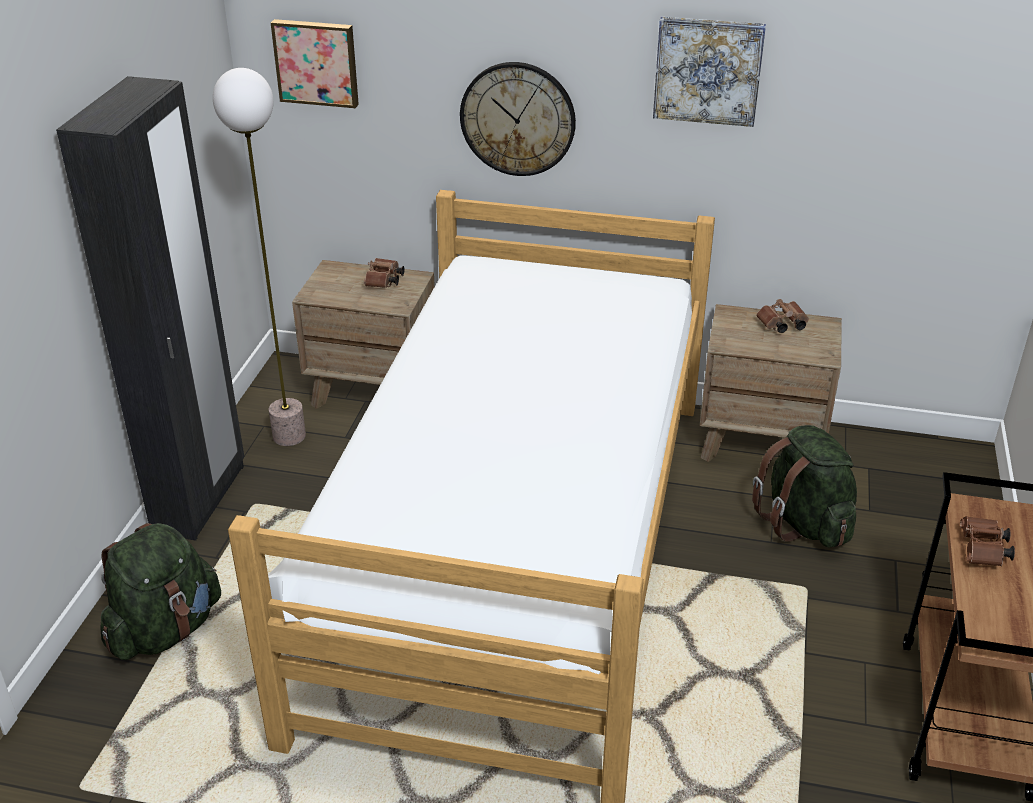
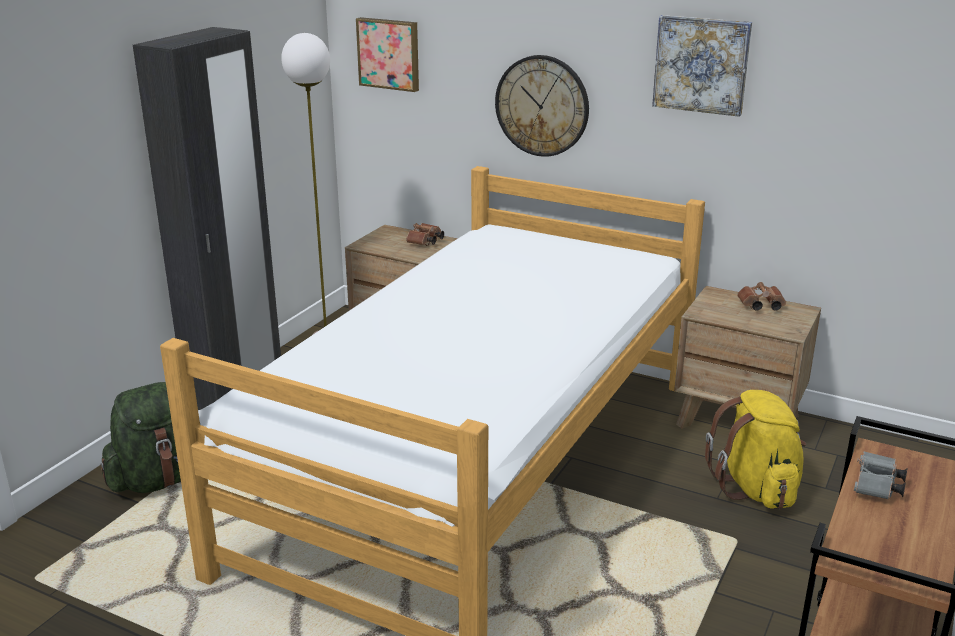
camera: 15 degrees right, 10 degrees down
(804, 523) = (756, 488): green backpack -> yellow backpack
(983, 551) = (876, 488): brown binoculars -> grey binoculars

